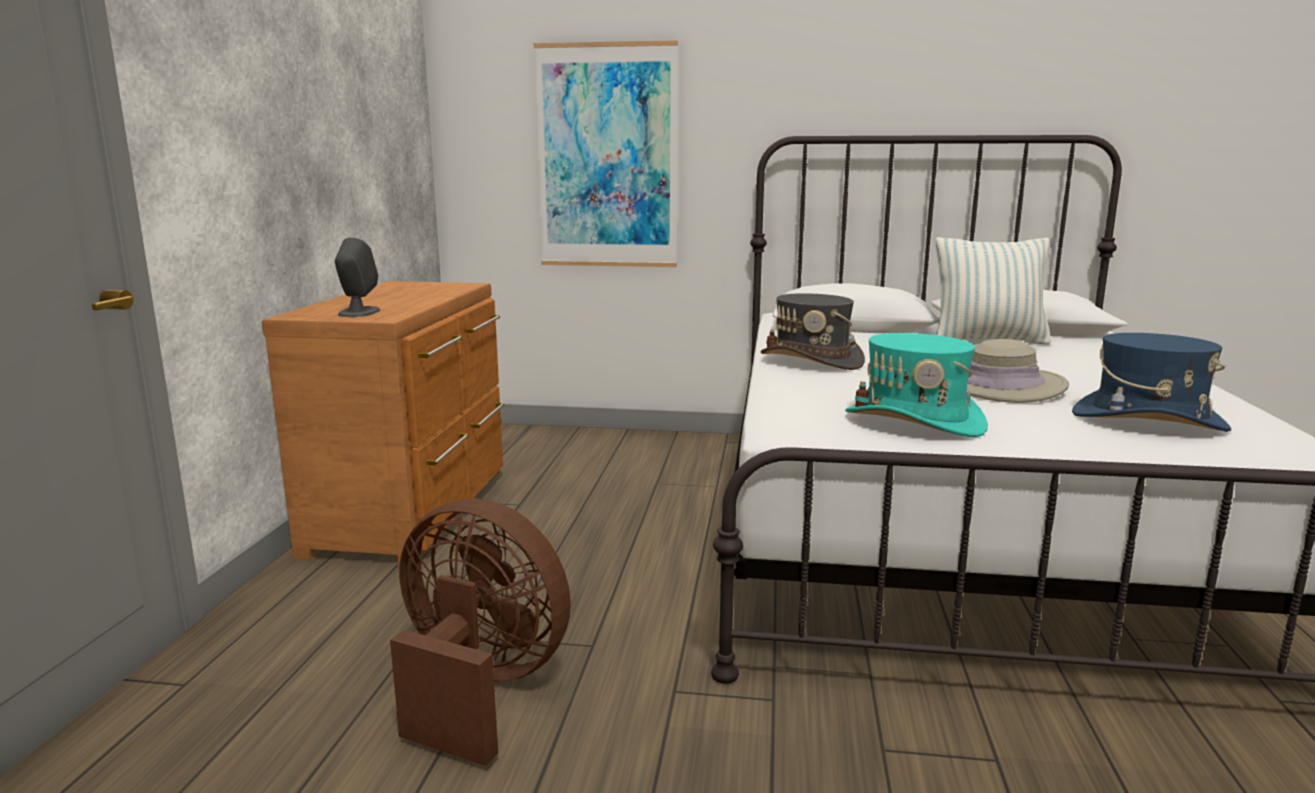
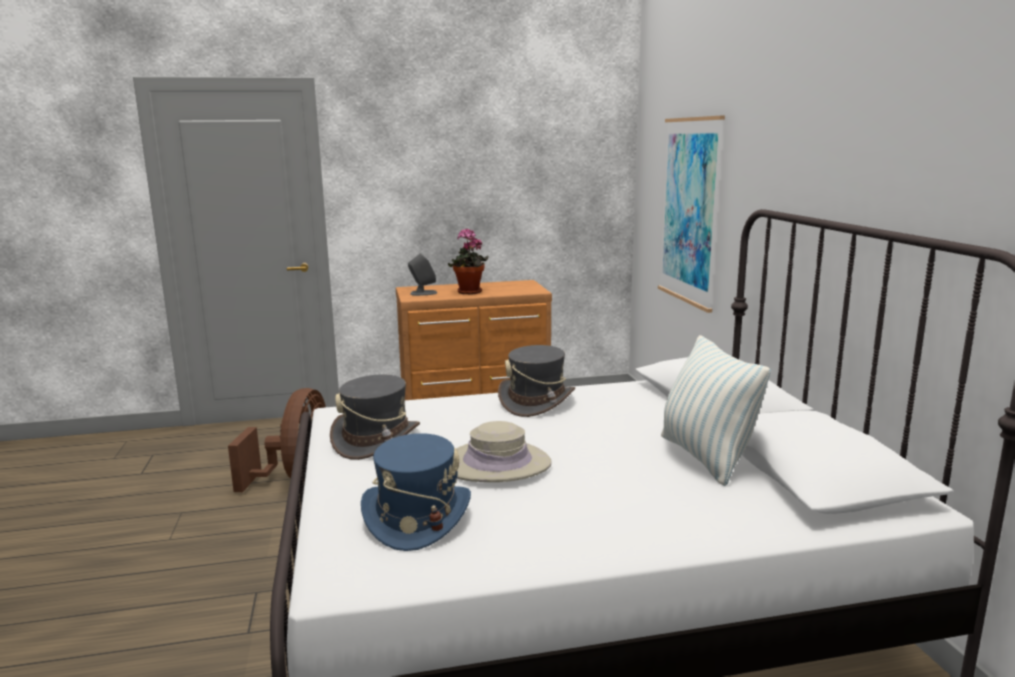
camera: 70 degrees right, 0 degrees up
(410, 300) = (469, 292): none -> potted plant
(914, 421) = (376, 440): turquoise hat -> grey hat

